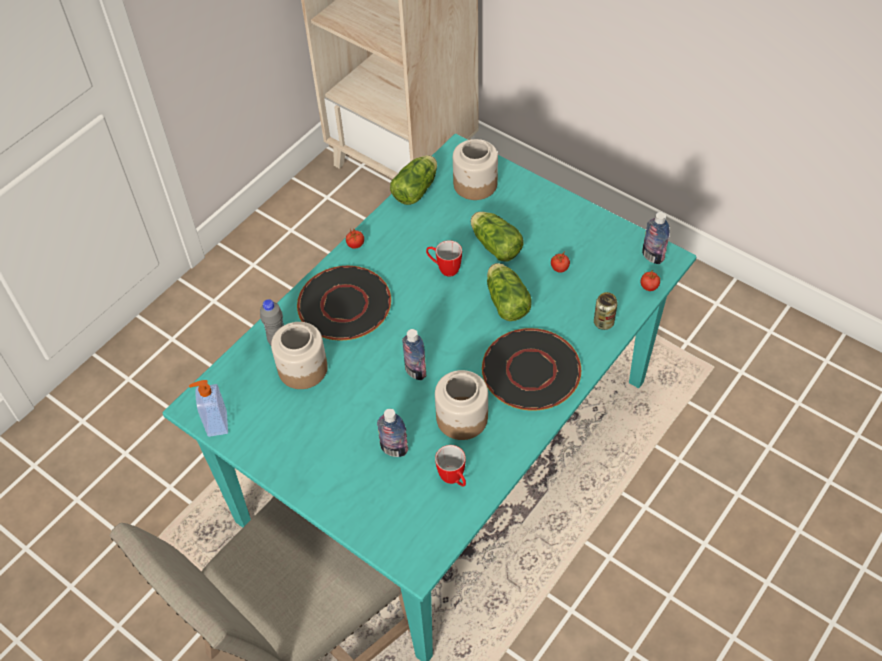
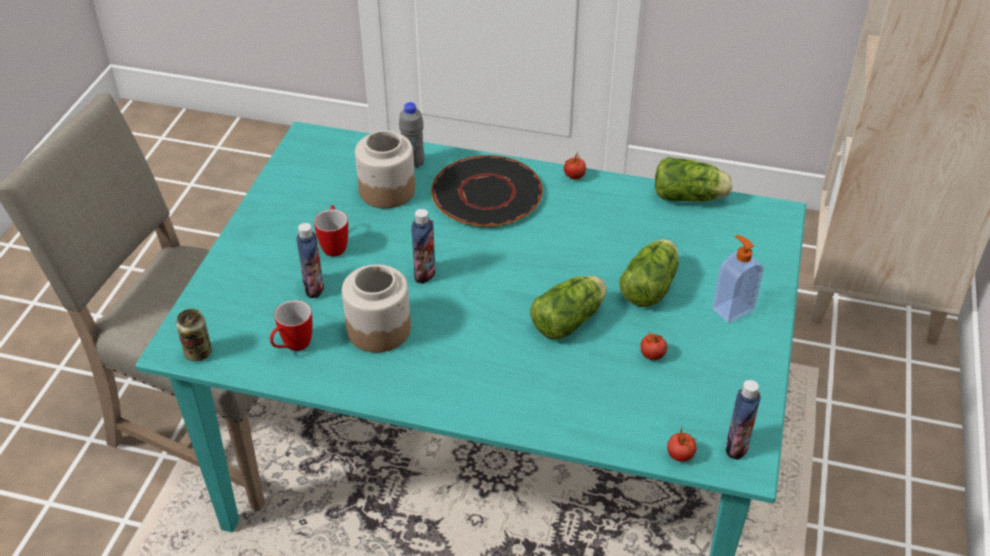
camera: 65 degrees right, 10 degrees down
(216, 423) = (294, 156): soap dispenser -> soap dispenser (732, 308)
(444, 269) = (585, 254): mug -> mug (334, 245)
(476, 184) = (735, 242): jar -> none
(530, 371) = (475, 371): black plate -> none
(603, 322) = (590, 422): can -> can (198, 353)

